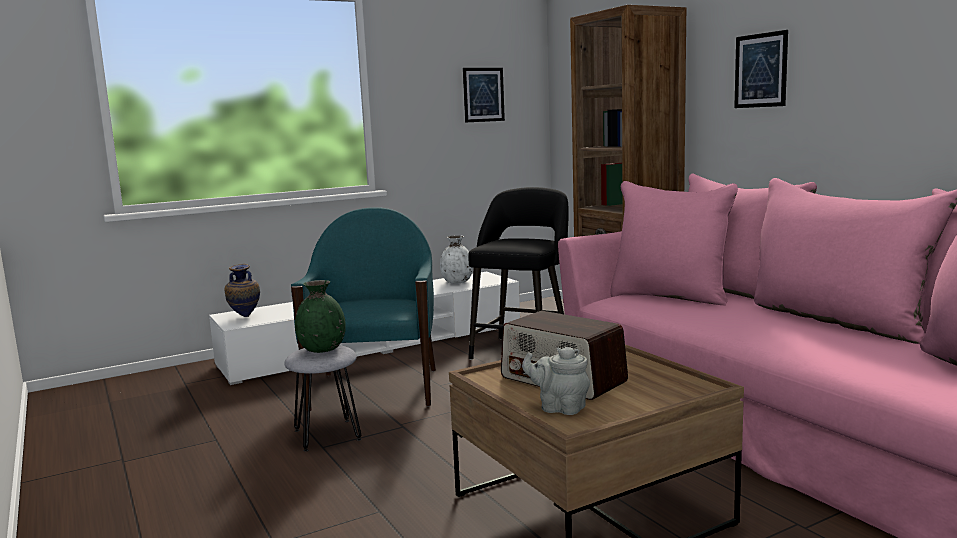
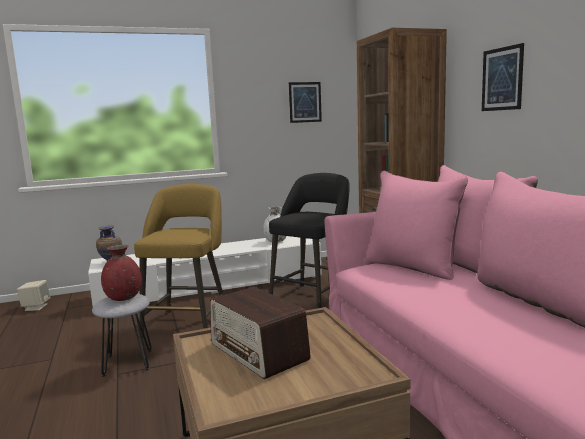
camera: 10 degrees right, 0 degrees up
(136, 385) = (36, 307): none -> beige speaker
(322, 349) = (123, 298): green vase -> red vase
(376, 388) = (188, 323): turquoise armchair -> yellow stool
(559, 408) = (229, 386): grey teapot -> none

